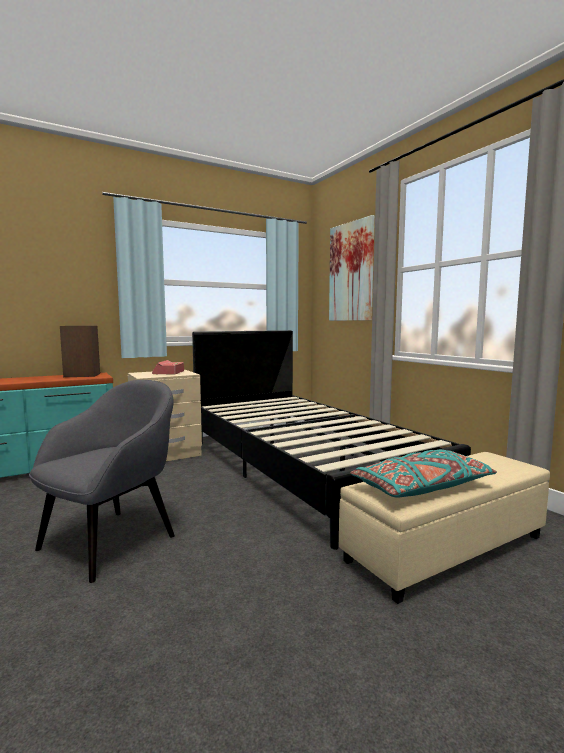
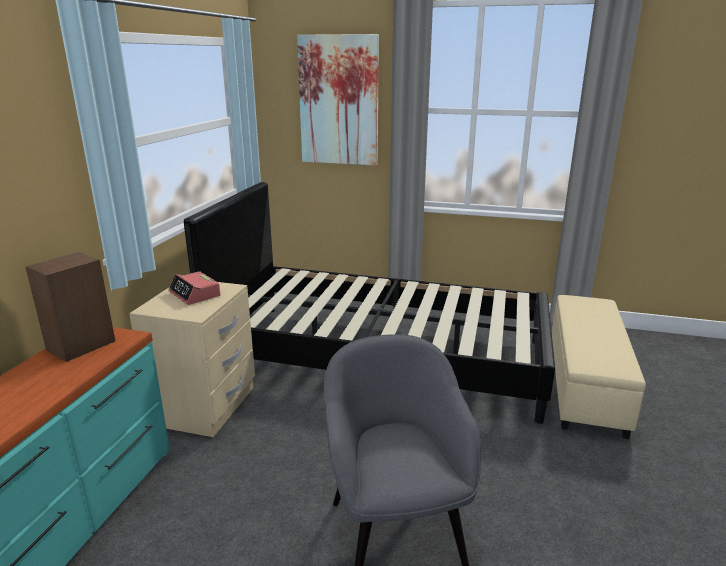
camera: 45 degrees left, 15 degrees up
(422, 488) = (606, 349): turquoise pillow -> none

